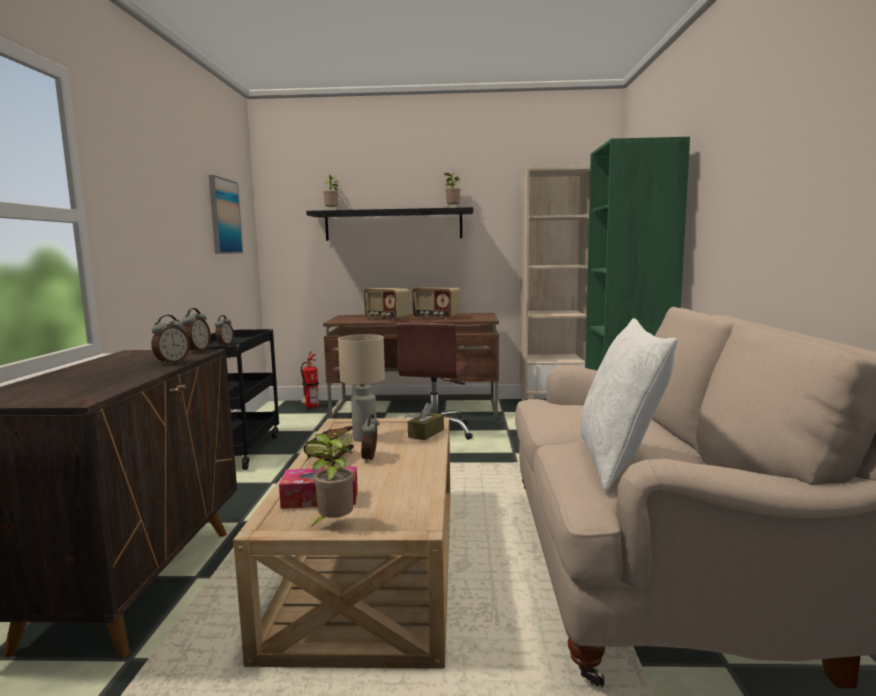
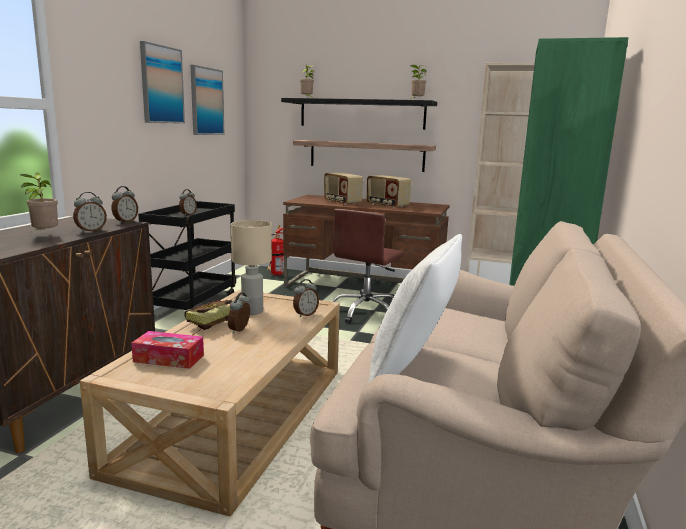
camera: 15 degrees right, 5 degrees up
(184, 196) = (161, 85): none -> picture
(333, 524) = (158, 382): potted plant -> potted plant (44, 235)
(401, 268) = (366, 155): none -> shelf
(426, 433) = (305, 314): brown tissue box -> alarm clock

